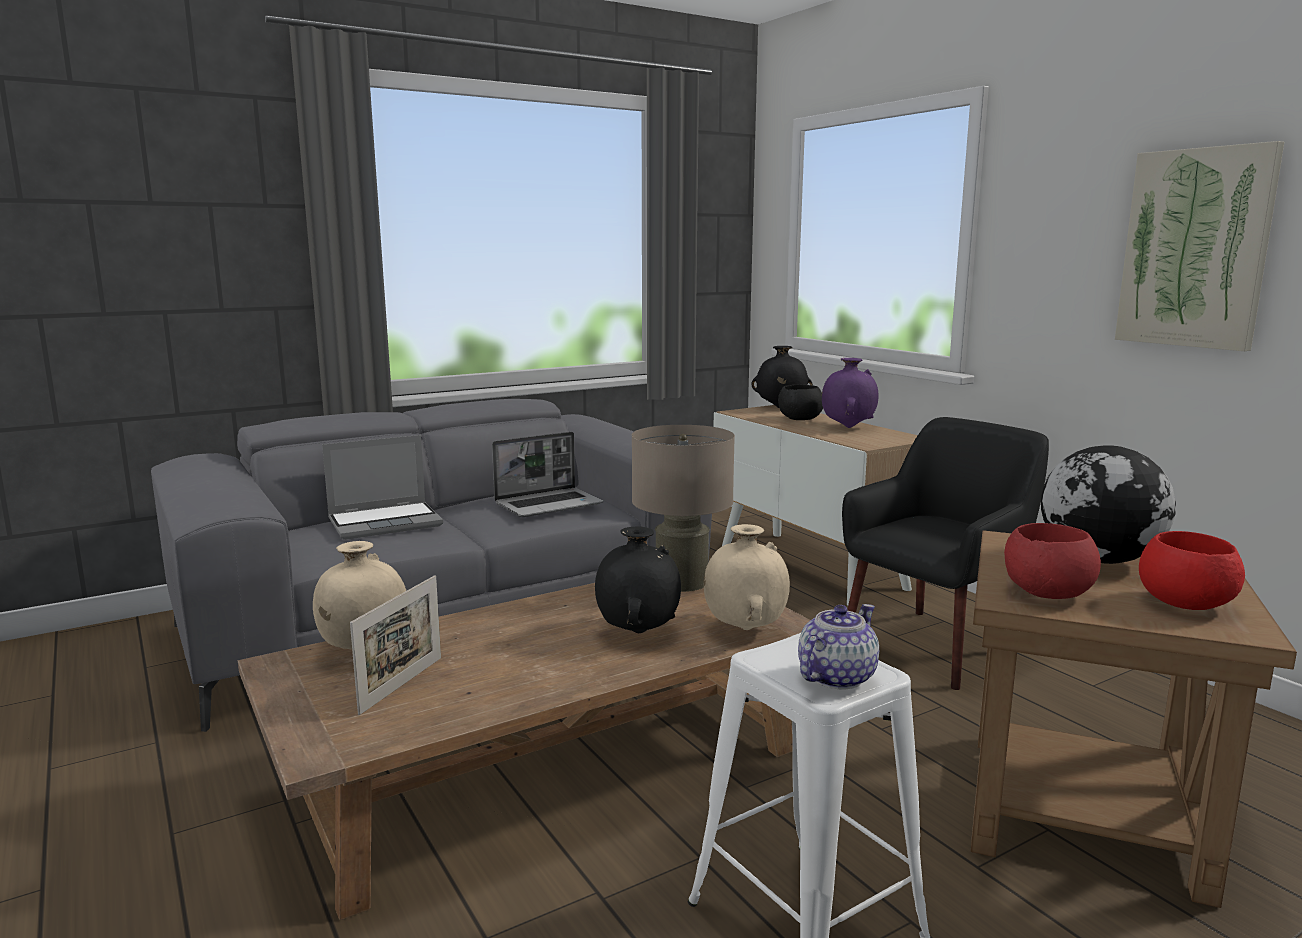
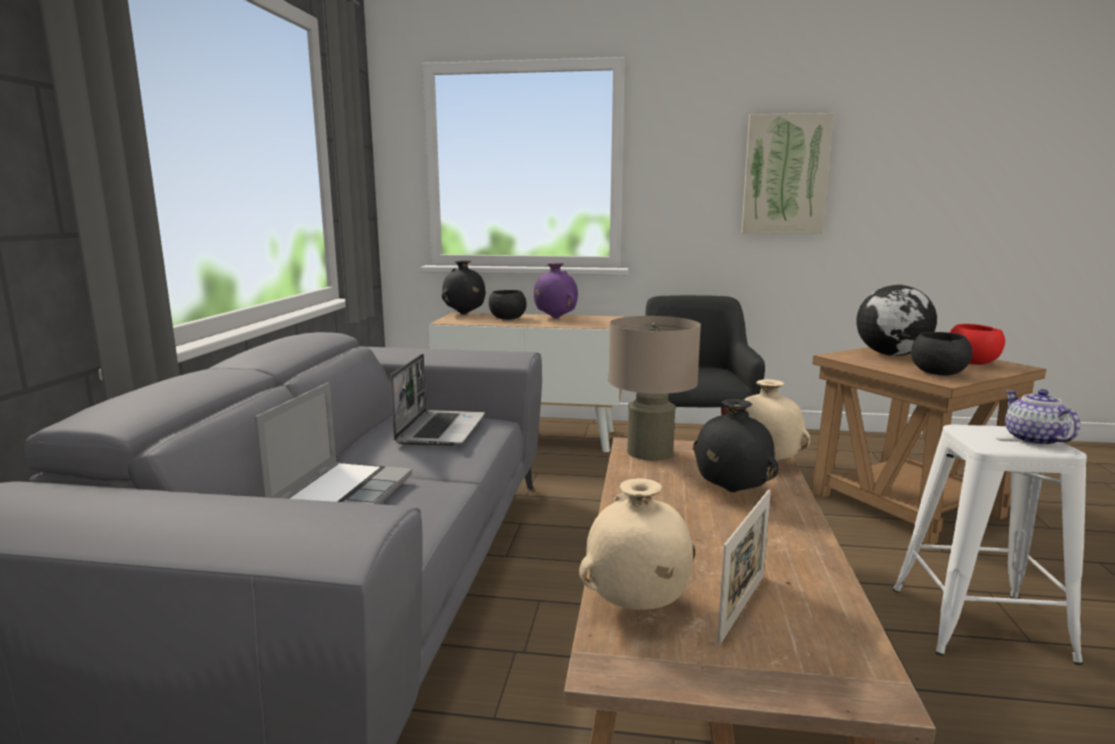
camera: 50 degrees left, 0 degrees up
(402, 684) = (742, 607): picture frame -> picture frame turned 60 degrees clockwise
(1046, 592) = (936, 373): red bowl -> black bowl

